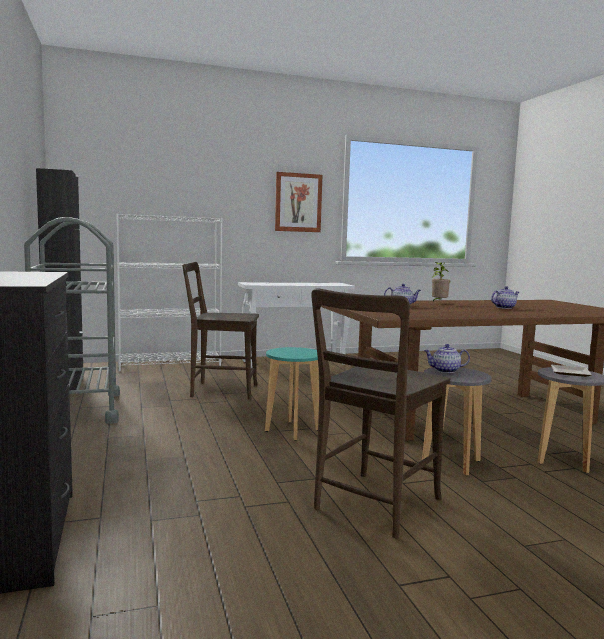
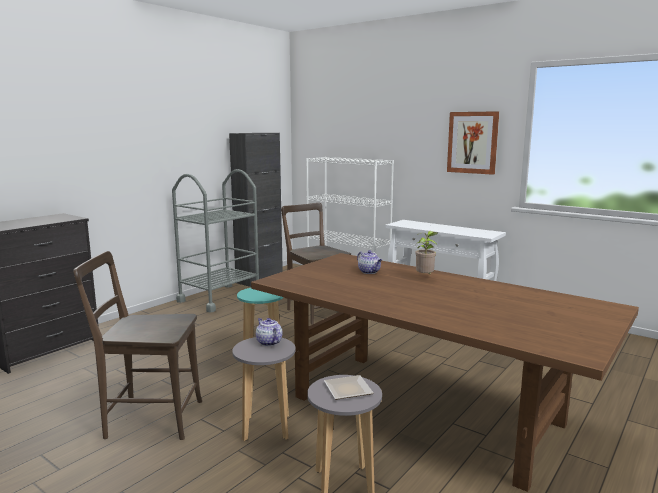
camera: 55 degrees right, 5 degrees up
(504, 307) = (455, 299): teapot -> none

